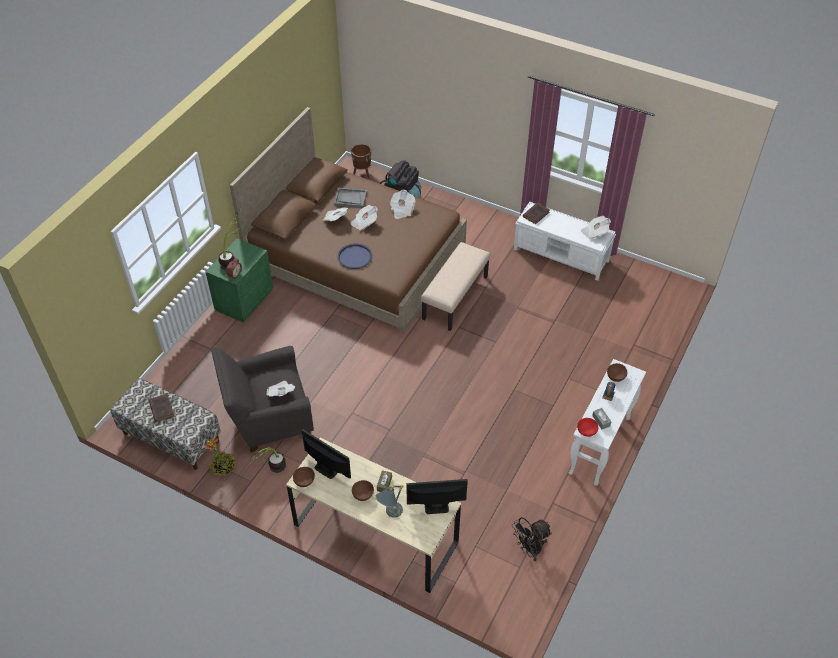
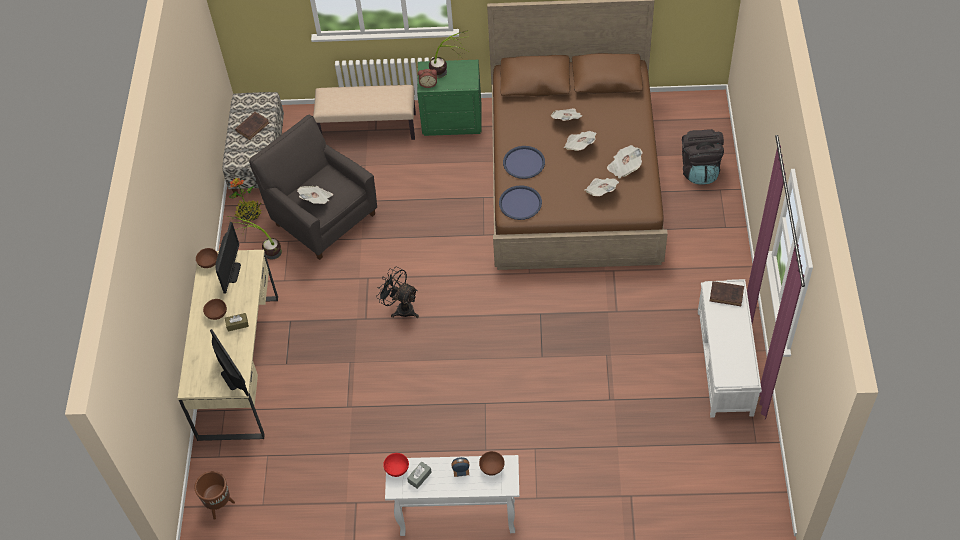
camera: 65 degrees right, 5 degrees up
(350, 198) = (607, 116): grey tray -> none
(362, 174) = (707, 117): brown planter -> brown planter (219, 506)
(389, 514) = (205, 345): grey table lamp -> none
(390, 274) = (520, 203): none -> blue tray
(455, 297) = (581, 290): beige bench -> beige bench (368, 127)
(529, 549) = (288, 505): black fan -> black fan (401, 308)
(594, 232) = (741, 366): newspaper -> newspaper (601, 191)

